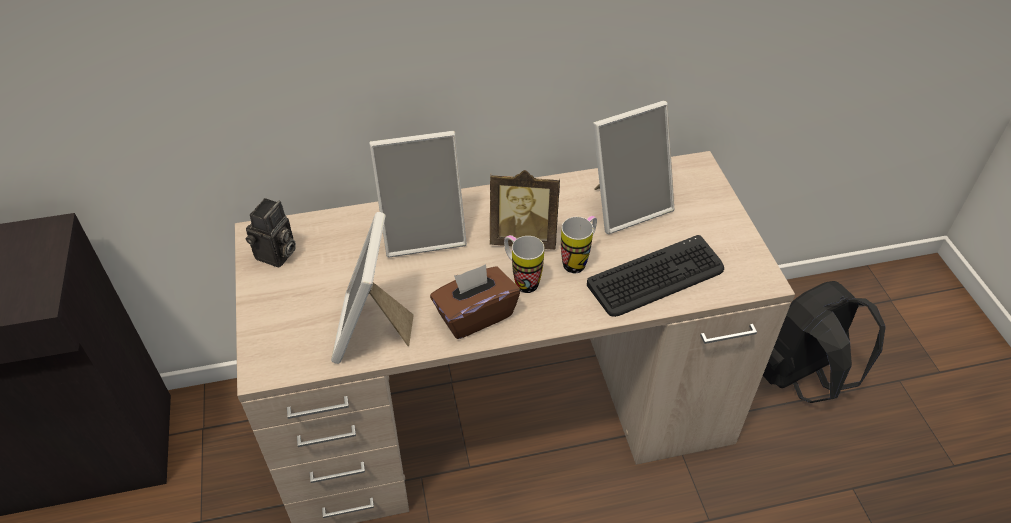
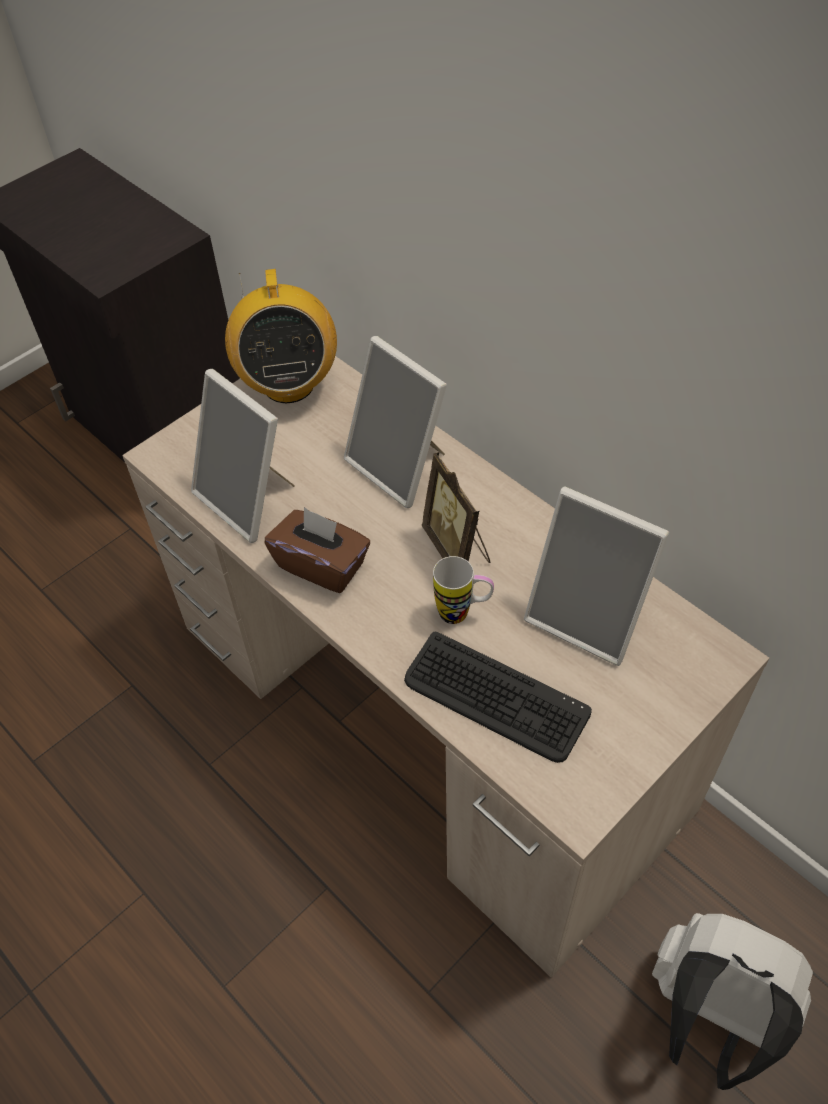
camera: 60 degrees right, 5 degrees up
(276, 255) = (288, 384): camera -> radio
(372, 330) = (249, 499): picture frame -> picture frame turned 105 degrees counterclockwise
(521, 280) = (396, 578): mug -> none
(799, 378) = (711, 1016): black backpack -> white backpack

